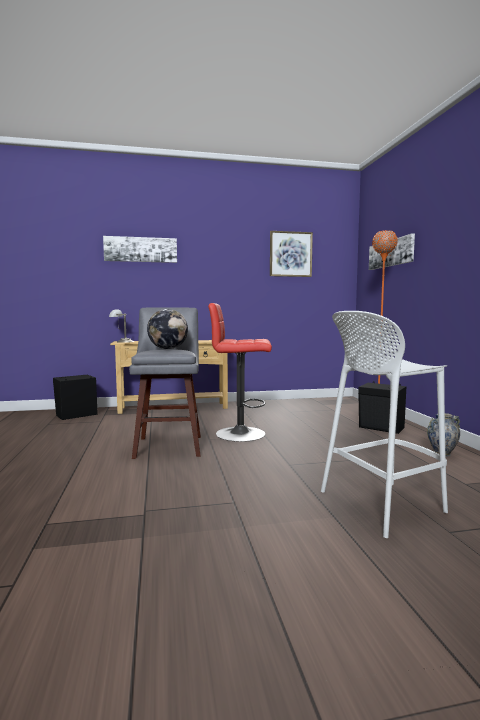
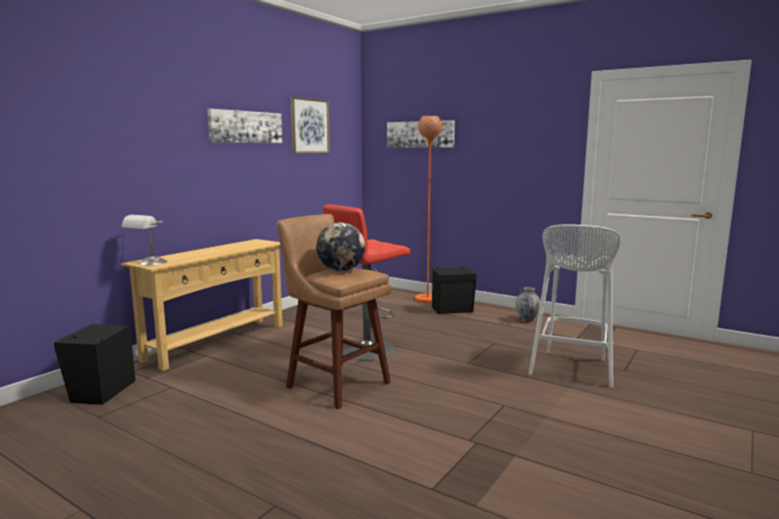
camera: 45 degrees left, 5 degrees up
(141, 249) = (147, 118): picture -> picture (246, 127)
(169, 445) = (336, 383): grey stool -> brown stool

